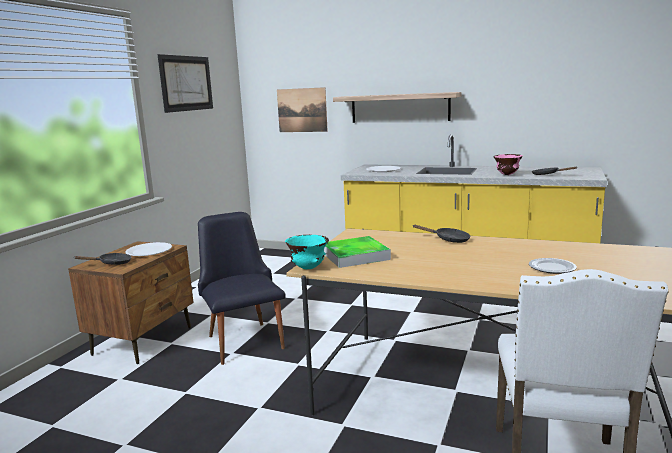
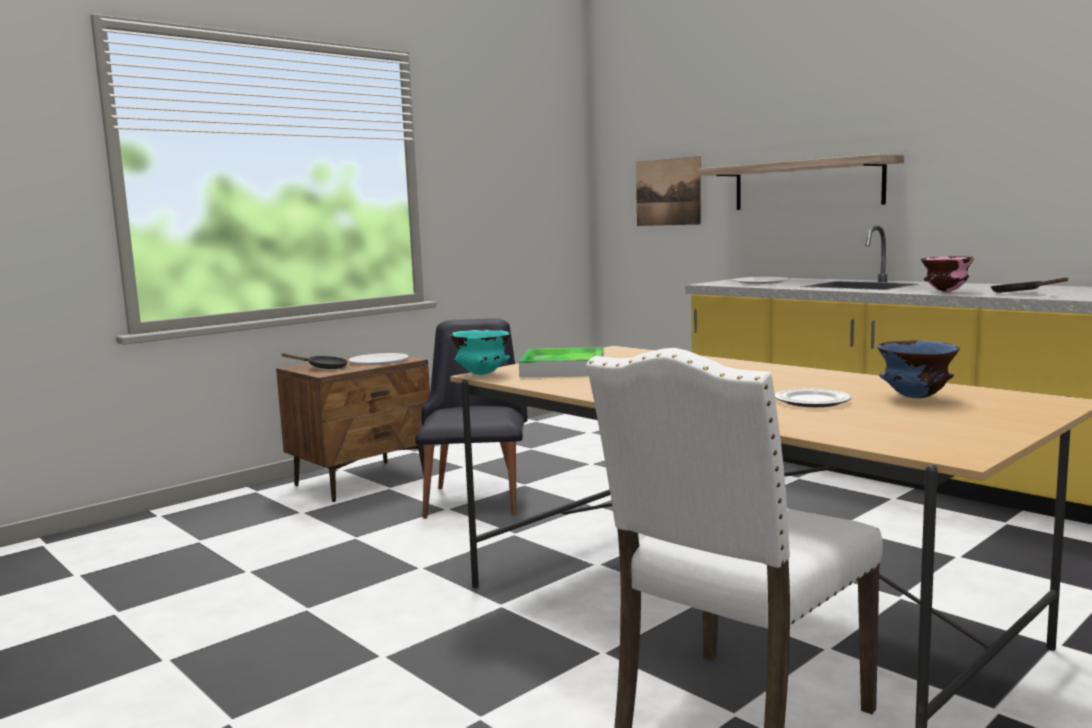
camera: 25 degrees right, 5 degrees down
(186, 83) = (494, 150): picture -> none
(448, 239) = (727, 364): black frying pan -> none
(596, 257) = (916, 398): none -> blue bowl

